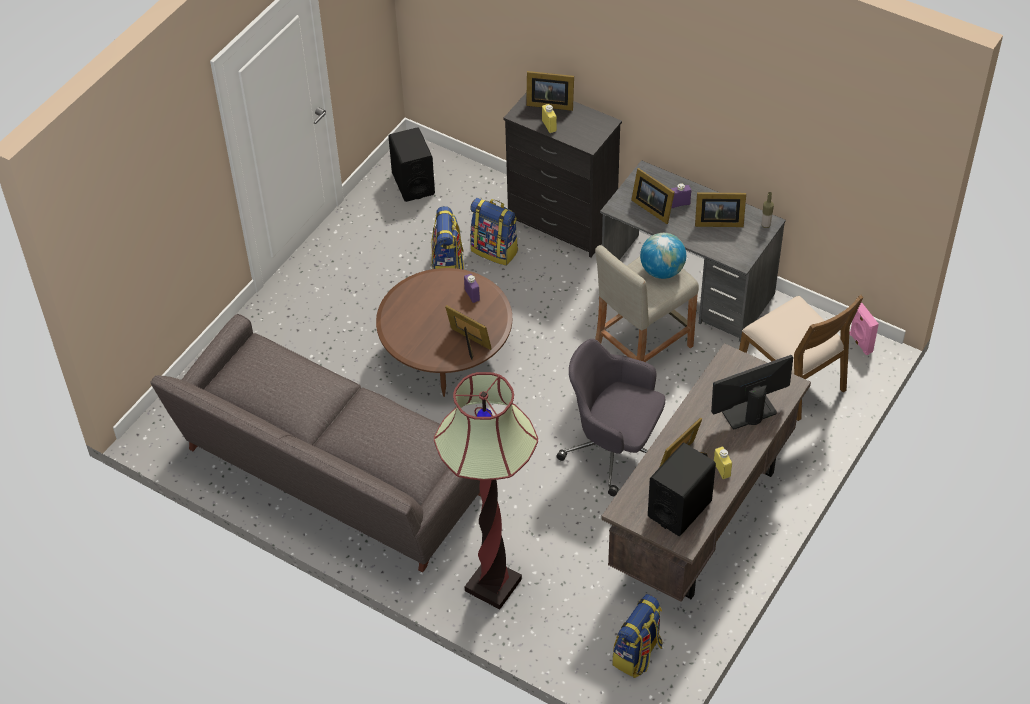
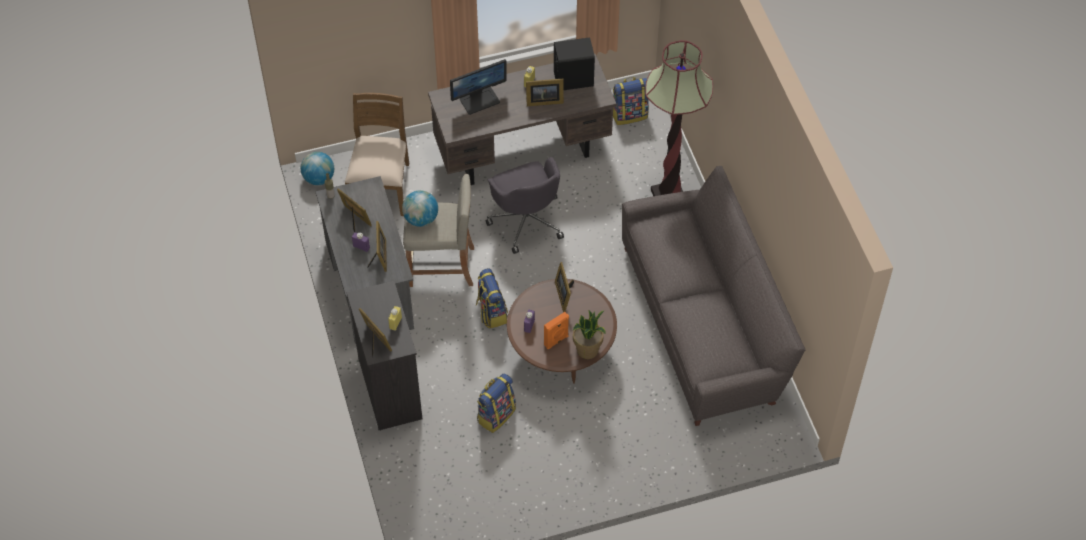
camera: 140 degrees left, 5 degrees up
(394, 311) = (587, 350): none -> potted plant
(413, 183) = (452, 502): black speaker -> none
(432, 300) = (556, 341): none -> orange speaker
(495, 250) = (454, 402): backpack -> backpack (491, 312)
(748, 411) = (479, 100): monitor -> monitor turned 45 degrees counterclockwise
(860, 343) = (319, 178): pink speaker -> globe

